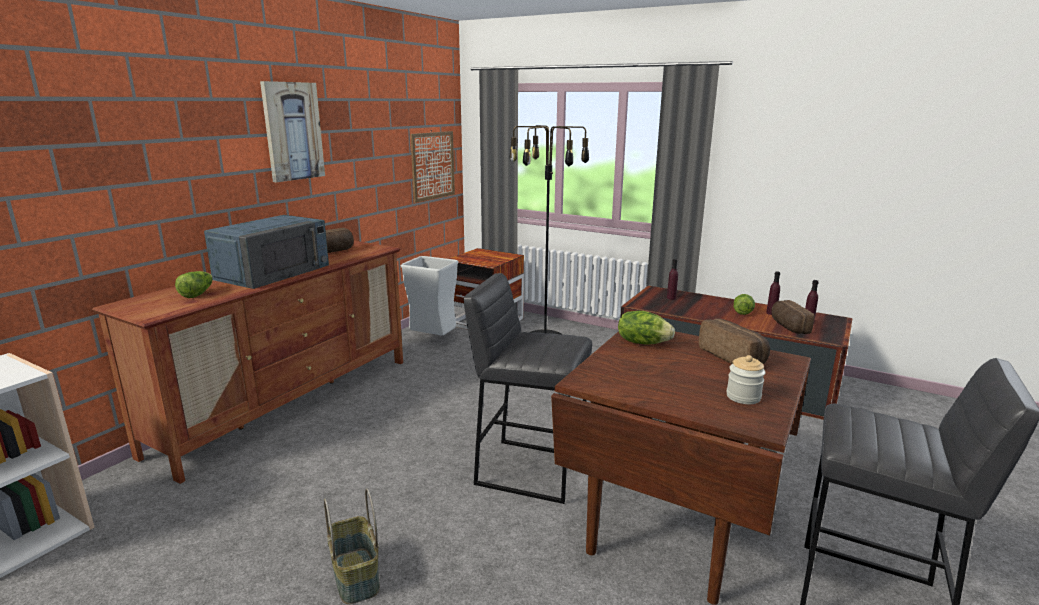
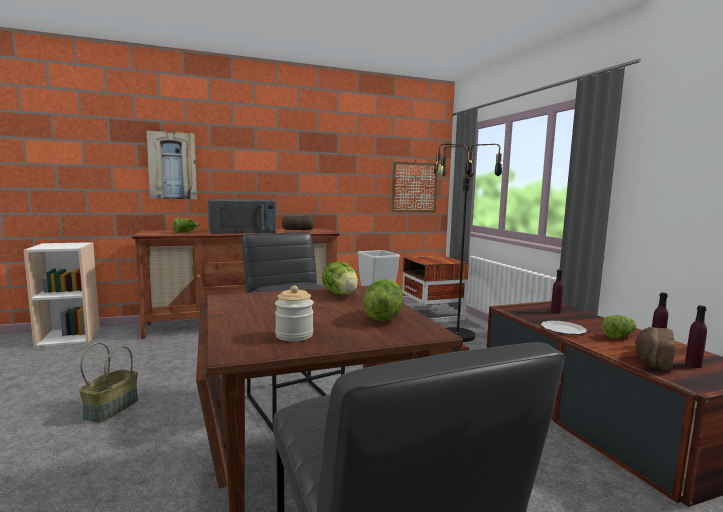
camera: 40 degrees right, 10 degrees down
(292, 131) = (287, 149): picture -> picture (172, 166)
(707, 316) = (563, 330): none -> plate
(733, 357) = (382, 317): bread -> lettuce

